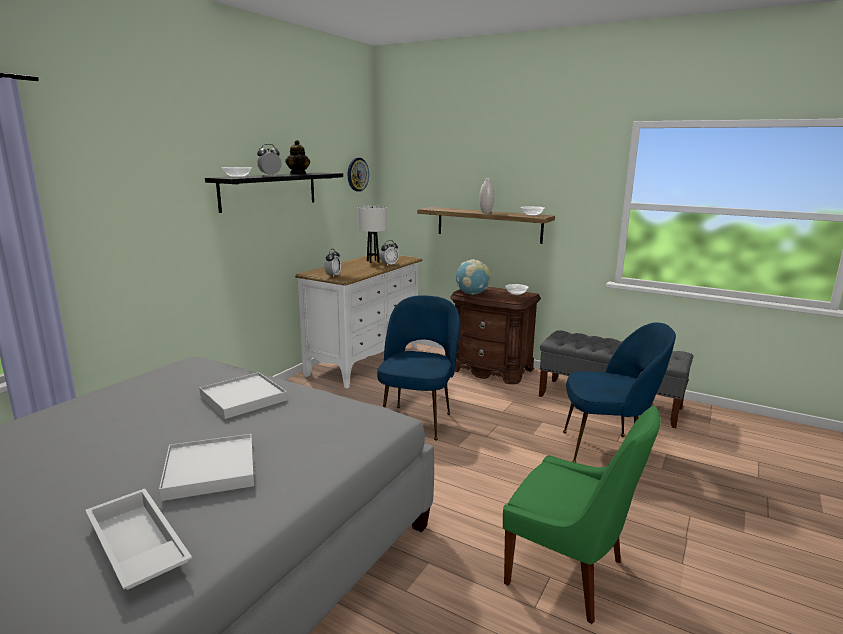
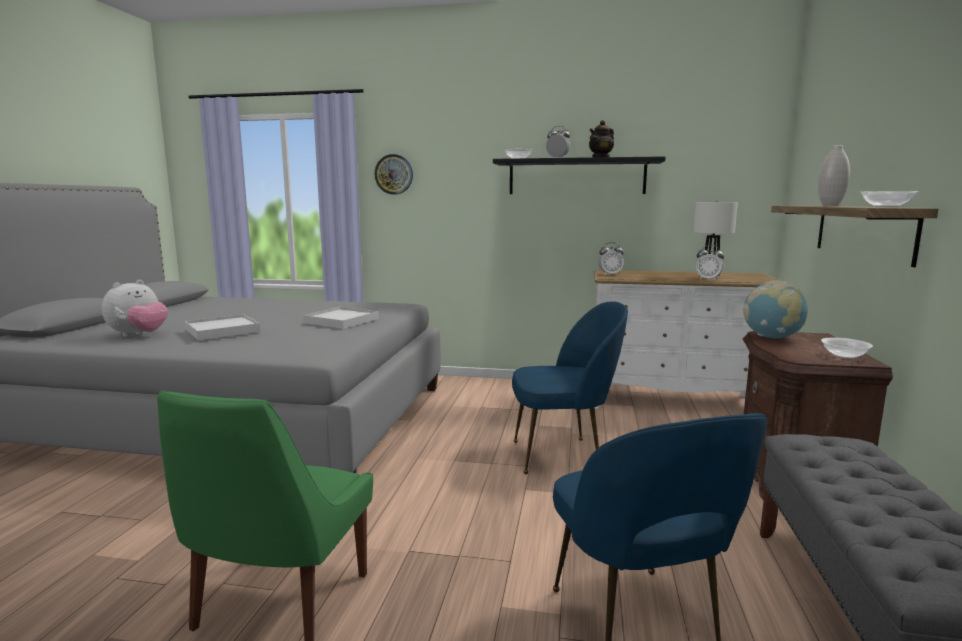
camera: 70 degrees right, 5 degrees down
(135, 548) = (139, 335): white tray -> plush toy
(357, 174) = (740, 163): wall clock -> wall clock (394, 174)

